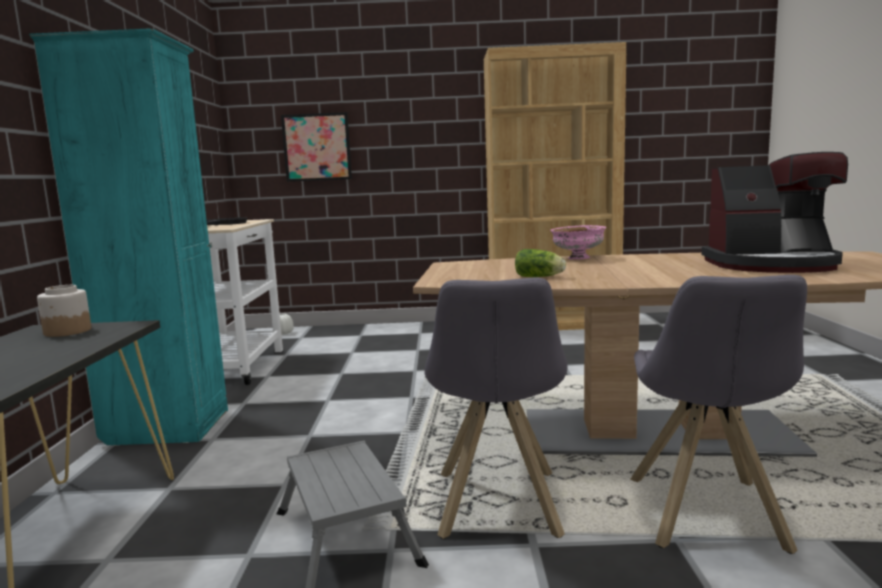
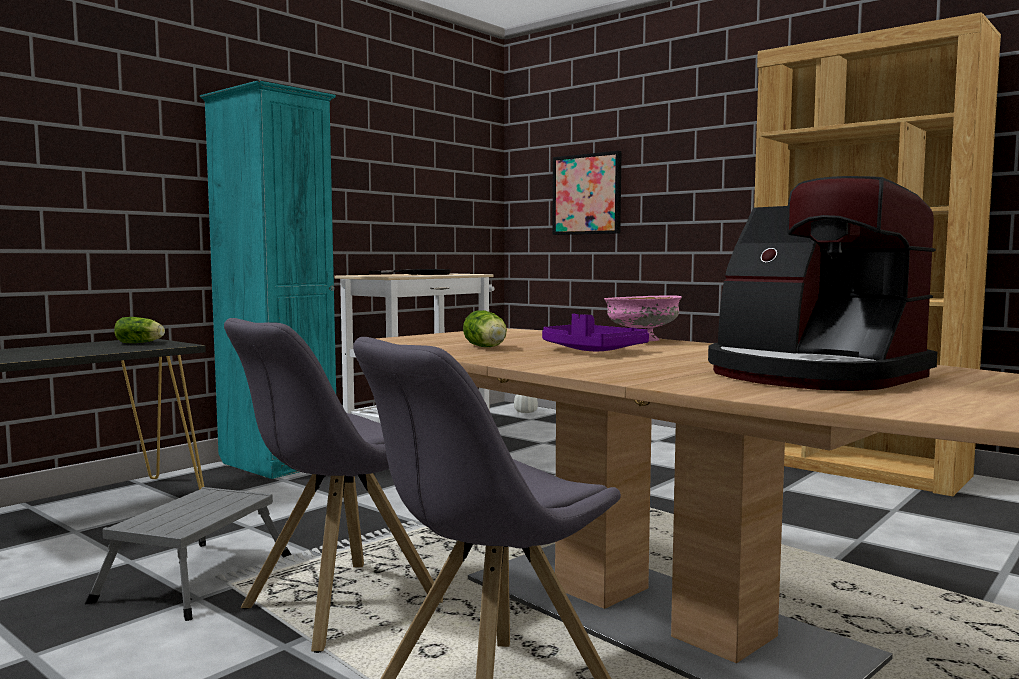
camera: 40 degrees right, 5 degrees down
(67, 331) = (141, 343): jar -> lettuce
(602, 269) = (590, 350): none -> purple tray

